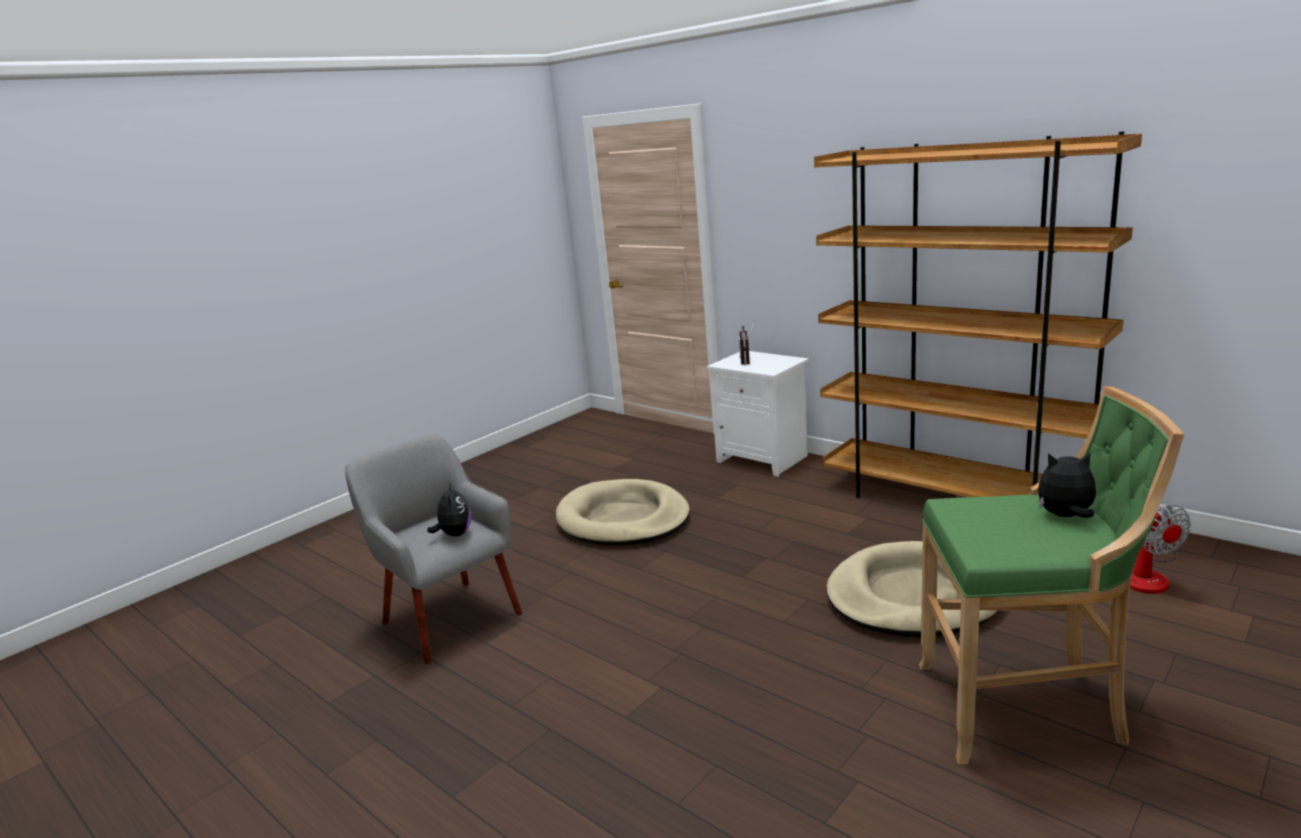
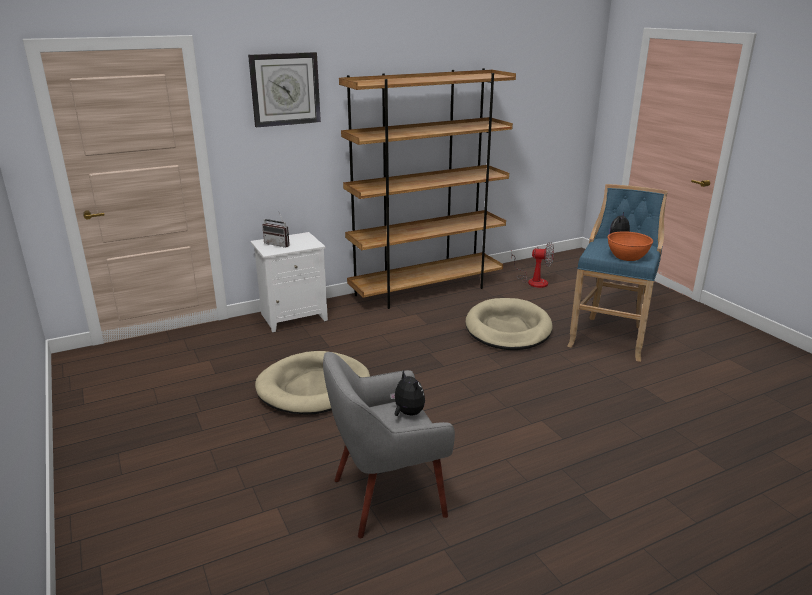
camera: 70 degrees left, 5 degrees up
(455, 534) = (407, 413): plush toy -> plush toy turned 45 degrees clockwise
(790, 166) = (285, 89): none -> wall clock
(988, 535) = (627, 257): none -> orange bowl
(1026, 708) = (610, 336): green stool -> blue stool

